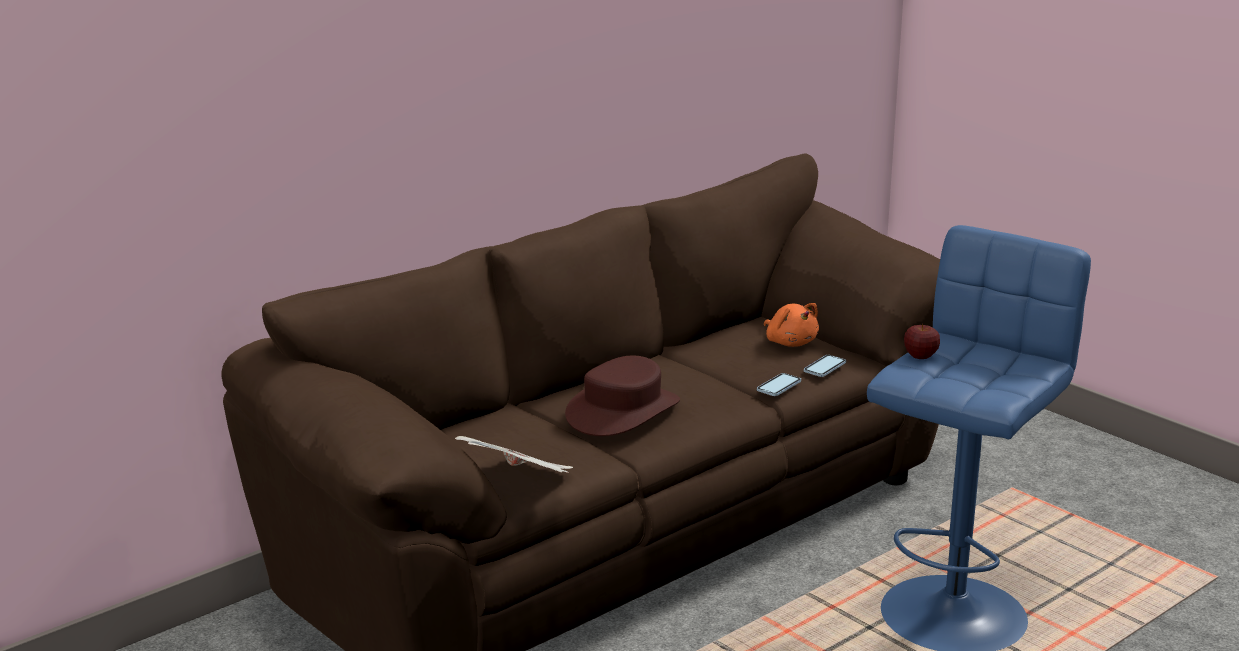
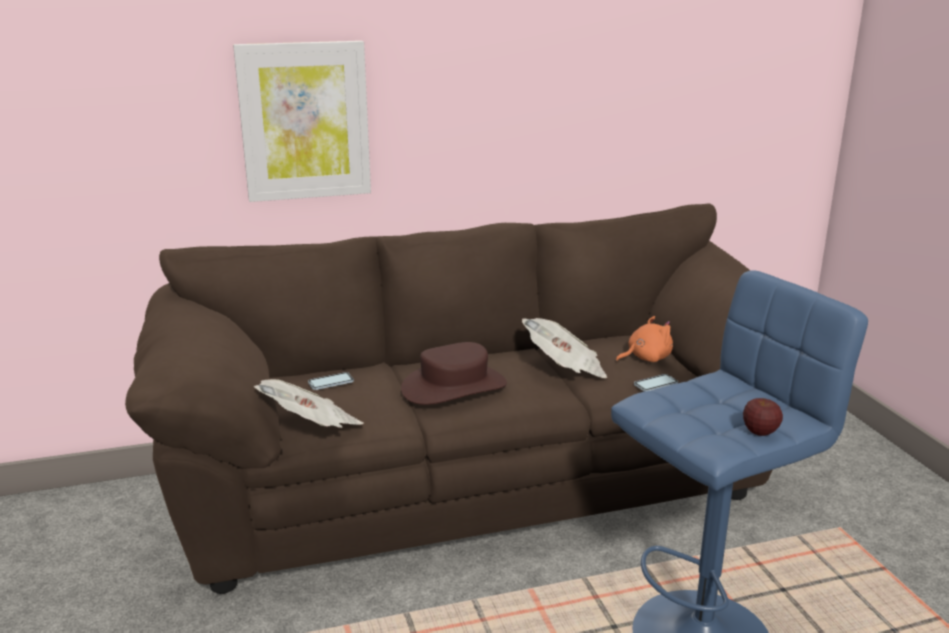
camera: 25 degrees right, 0 degrees up
(377, 115) = (304, 121): none -> picture
(719, 369) = (565, 369): none -> newspaper
(779, 386) = (601, 392): phone -> phone (331, 382)
(790, 342) = (646, 358): orange plush toy -> orange plush toy turned 105 degrees counterclockwise
(920, 356) = (681, 389): apple -> apple (760, 432)

